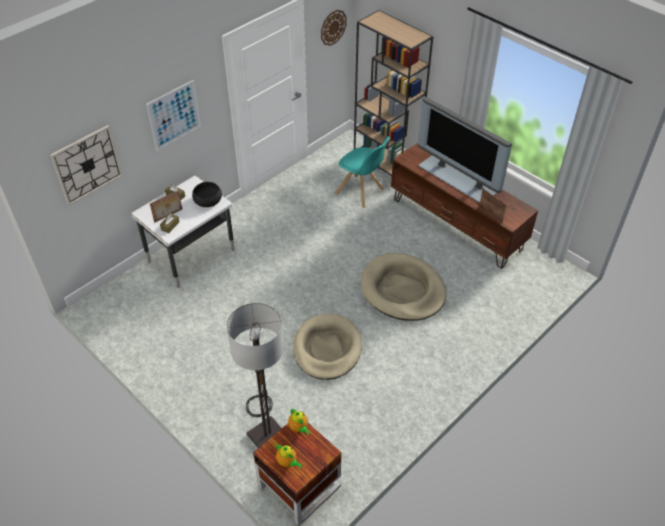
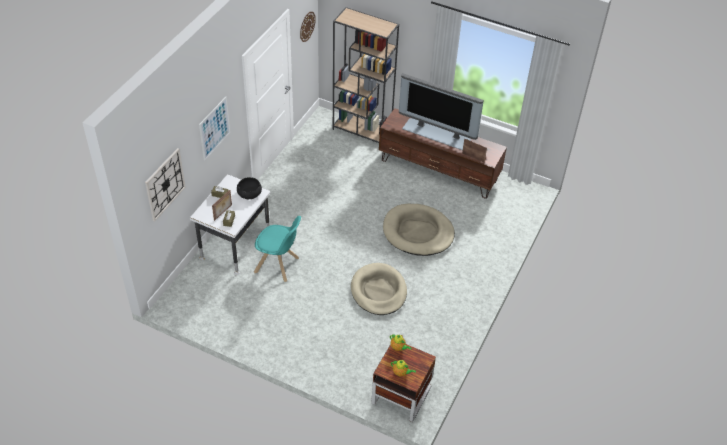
camera: 20 degrees left, 0 degrees up
(265, 427) = (357, 360): floor lamp -> none
(361, 192) = (352, 159): turquoise chair -> turquoise chair (279, 265)

